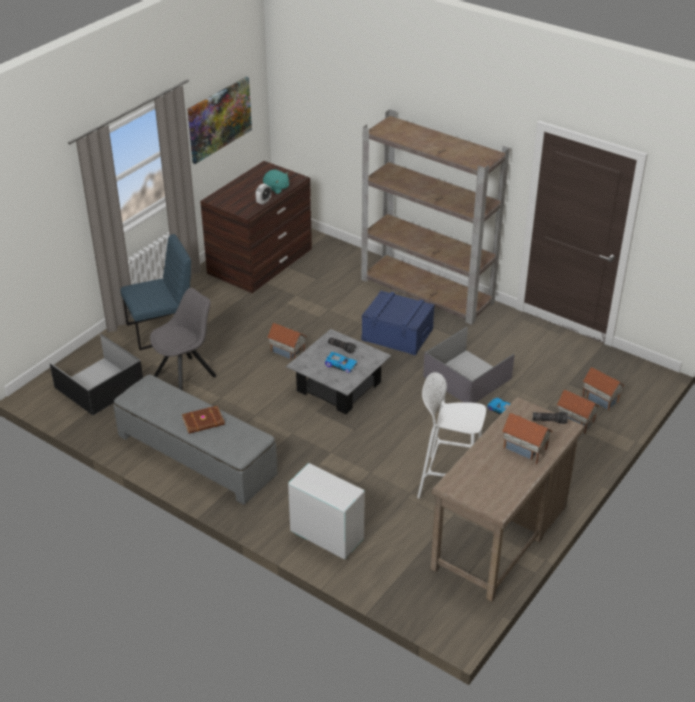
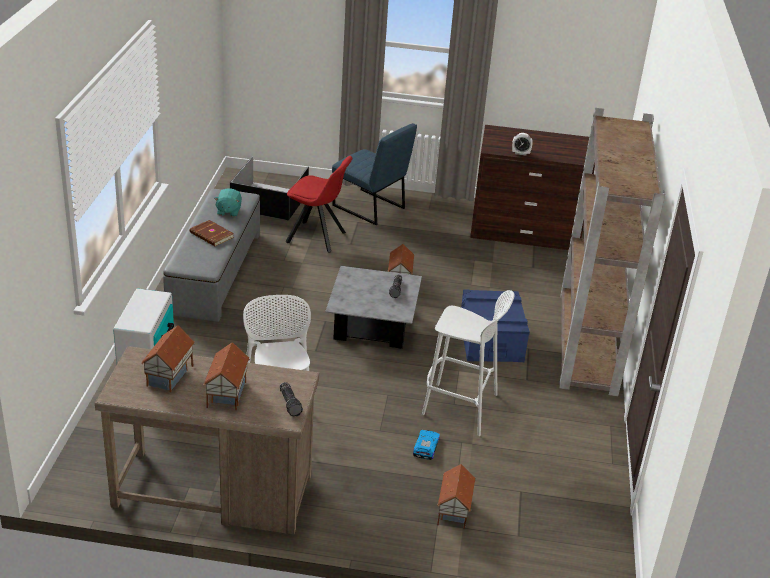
camera: 60 degrees right, 5 degrees down
(186, 376) = (316, 237): grey chair -> red chair
(219, 119) = (554, 62): picture -> none
(276, 189) = (551, 154): turquoise plush toy -> turquoise plush toy (228, 211)
(341, 364) = (369, 296): toy car -> none
(468, 378) = (461, 407): grey storage box -> white stool
(600, 398) = (516, 526): toy house -> toy house (170, 376)

